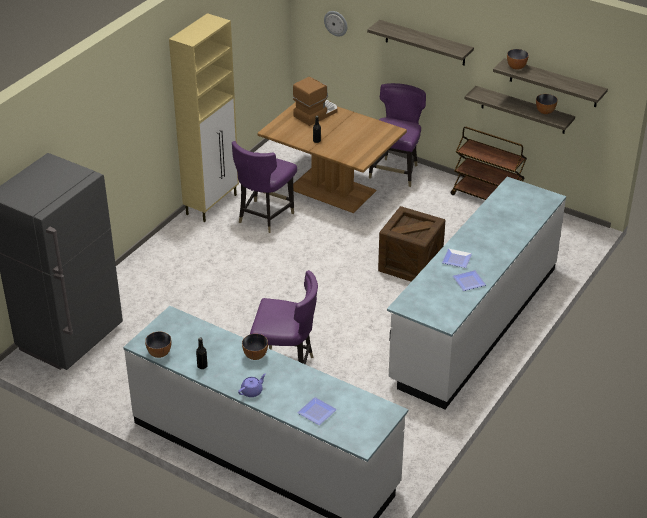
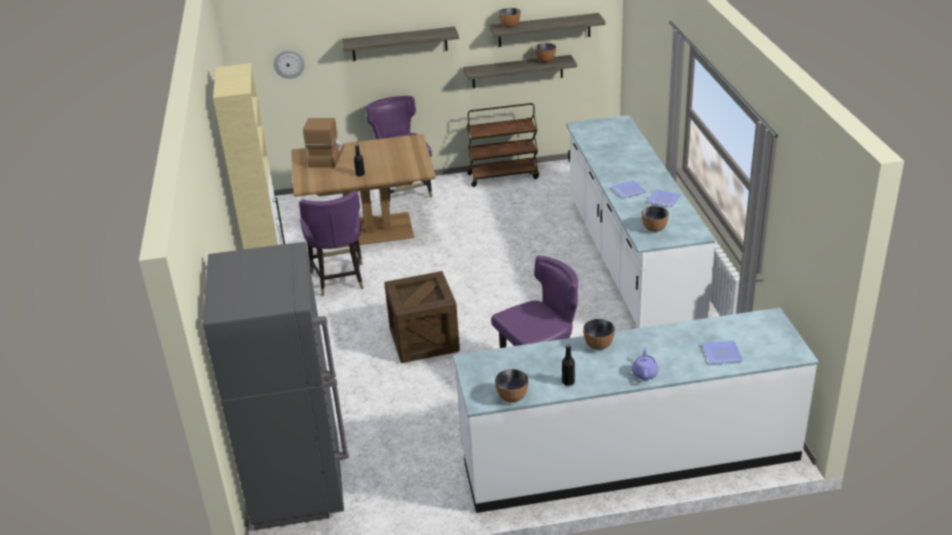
camera: 40 degrees left, 5 degrees down
(410, 265) = (518, 249): crate -> crate (424, 340)
(424, 299) = (654, 228): none -> bowl

